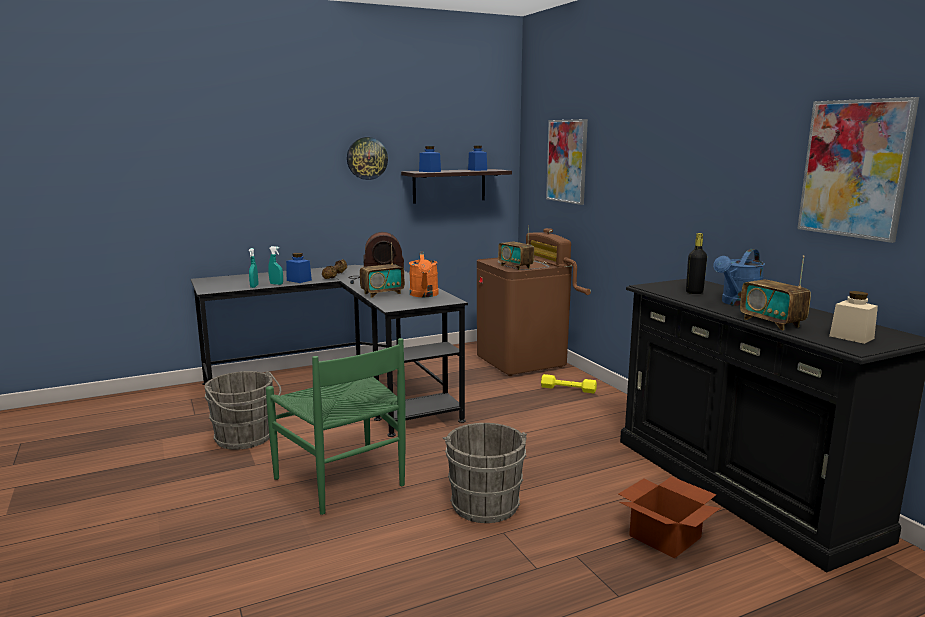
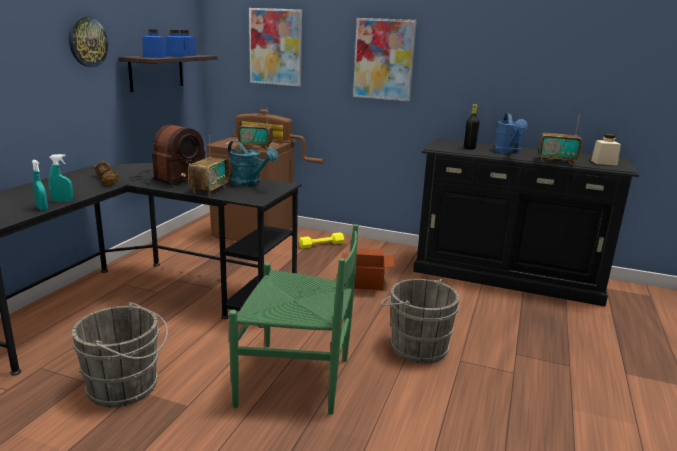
camera: 45 degrees left, 5 degrees up
(299, 280) = (78, 192): blue jar -> blue jar (176, 56)
(424, 295) = (250, 184): orange watering can -> turquoise watering can
(667, 536) = (529, 320): cardboard box -> cardboard box (367, 282)
(854, 168) = (569, 55): picture -> picture (384, 59)

